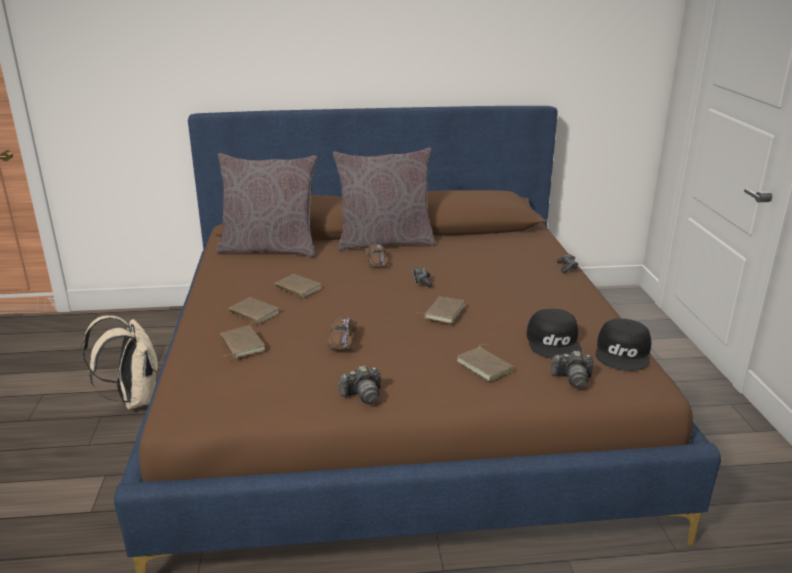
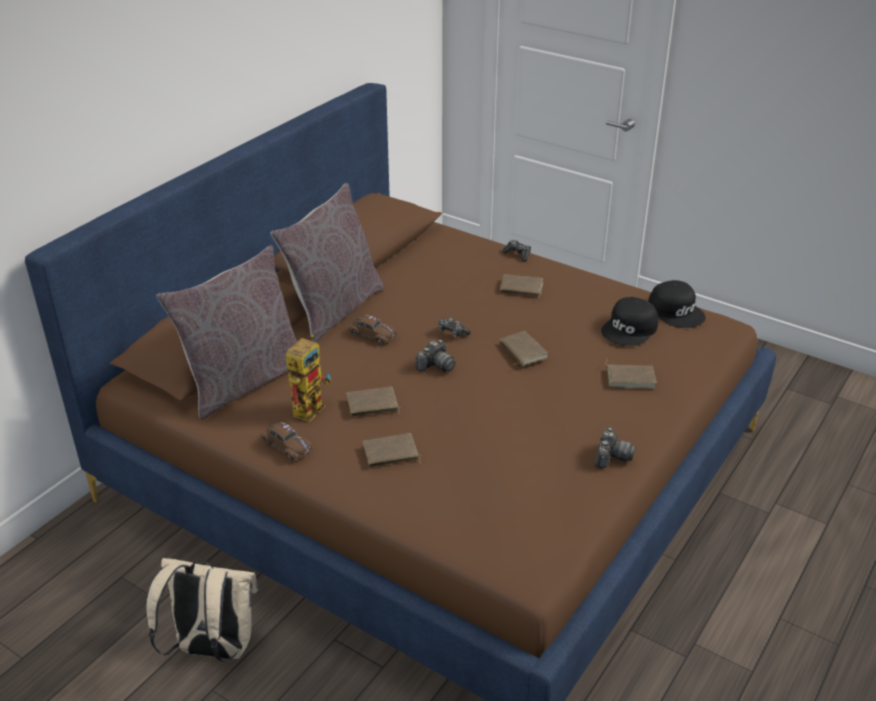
camera: 50 degrees left, 10 degrees up
(240, 345) = (456, 486): brown book -> brown book (521, 289)
(271, 273) = (310, 406): none -> toy robot
(342, 339) = (512, 424): brown toy car -> brown toy car (287, 446)
(554, 342) = (630, 329): black cap -> black cap turned 90 degrees clockwise
(572, 379) = (688, 351): camera -> camera (436, 366)

